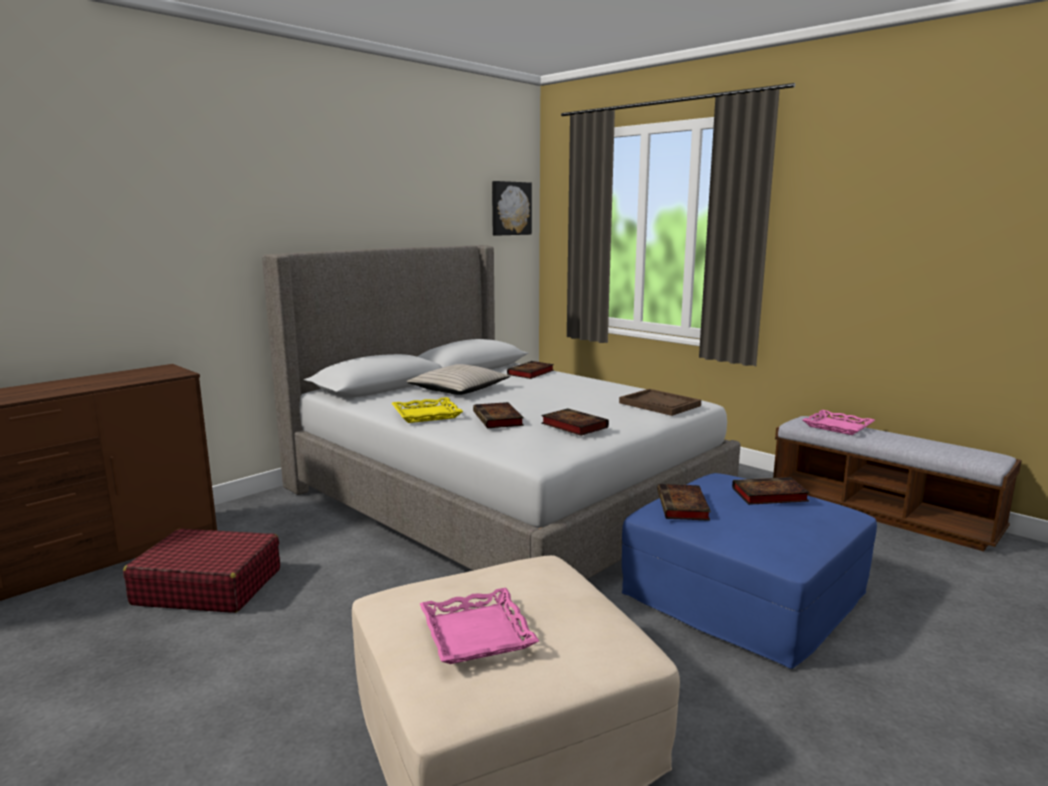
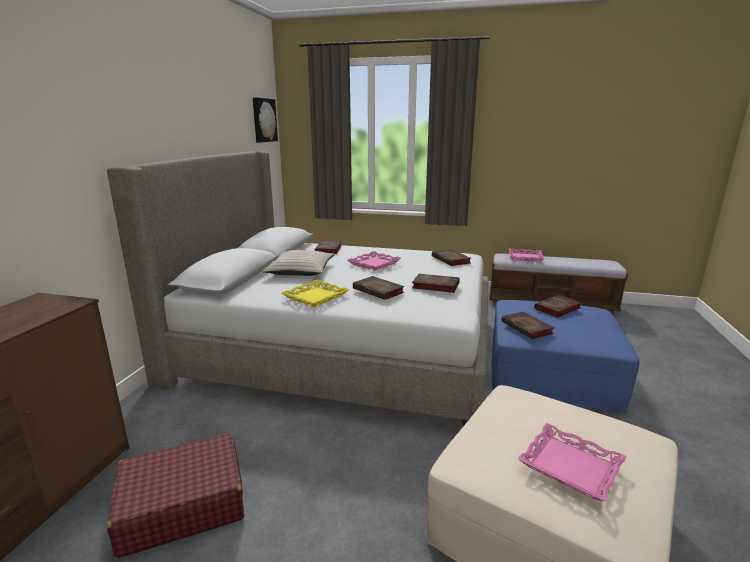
camera: 30 degrees left, 5 degrees up
(551, 394) = (374, 264): none -> pink tray
(660, 404) = (451, 260): brown tray -> book

